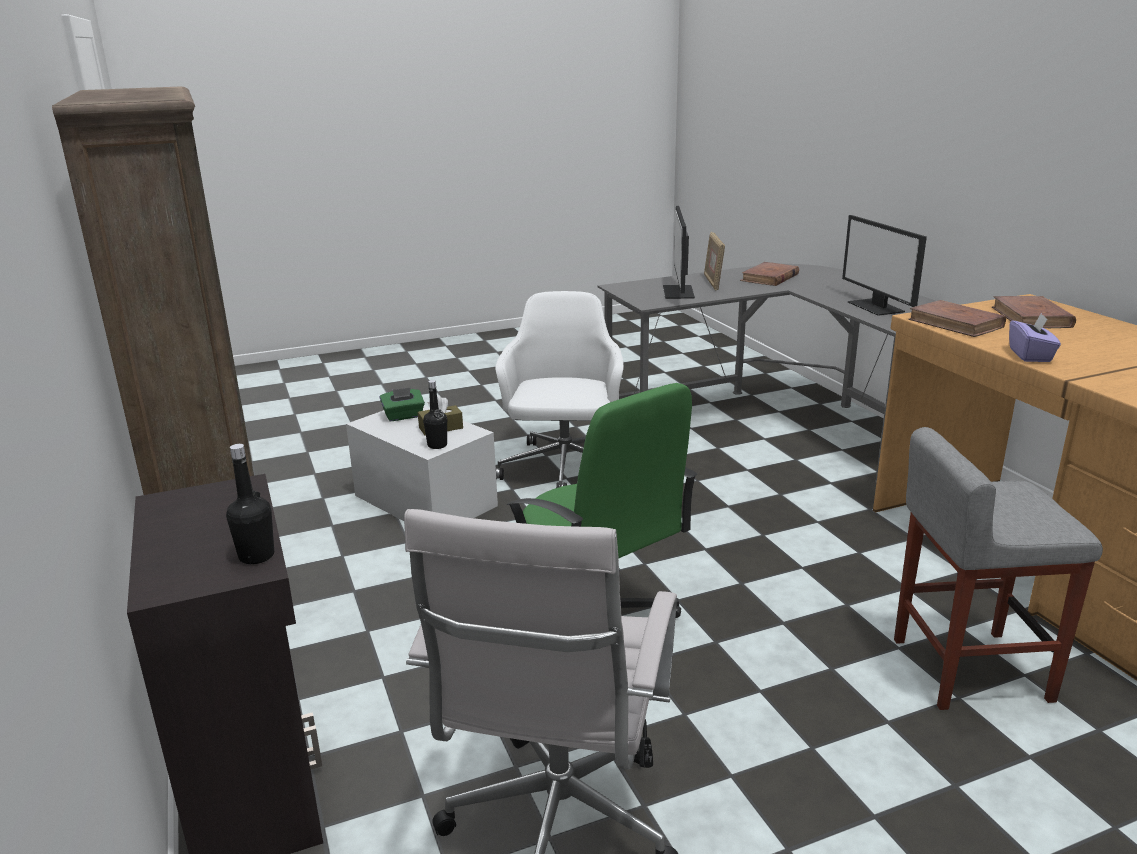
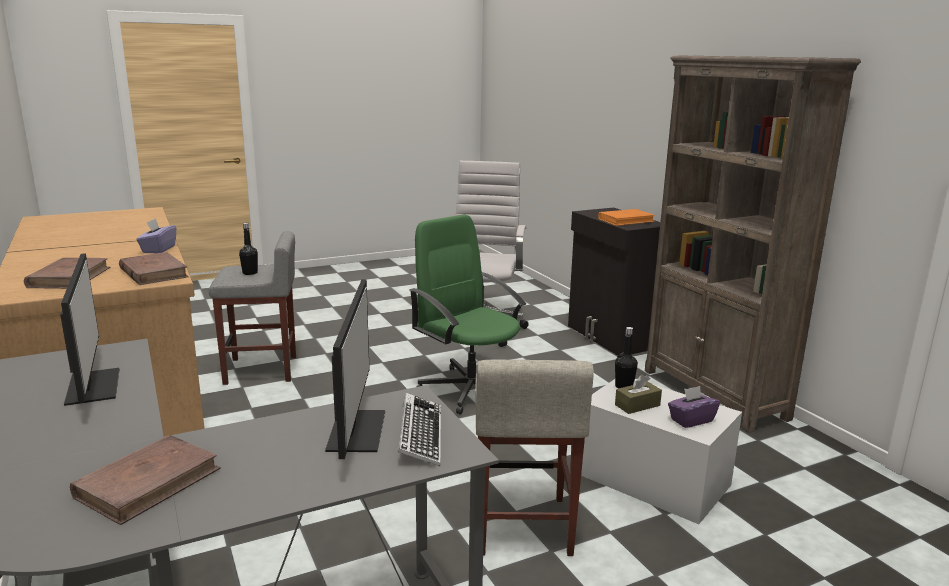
camera: 175 degrees right, 5 degrees down
(209, 517) = (626, 220): none -> orange book
(256, 556) = (590, 214): black bottle -> black bottle (250, 273)
(403, 416) = (691, 420): green tissue box -> purple tissue box
(563, 468) = (522, 526): white office chair -> beige stool
(640, 291) = (420, 435): none -> keyboard
(713, 283) = (278, 462): picture frame -> none

